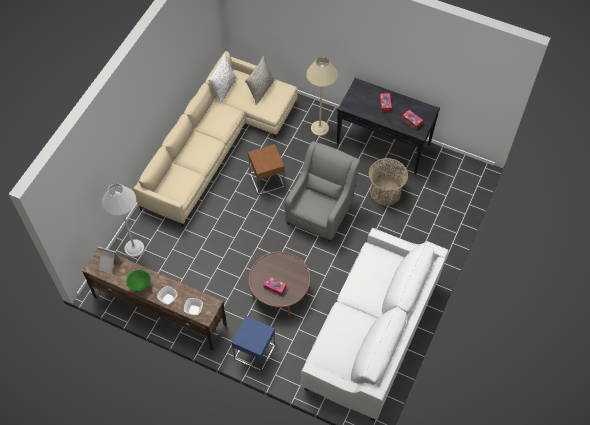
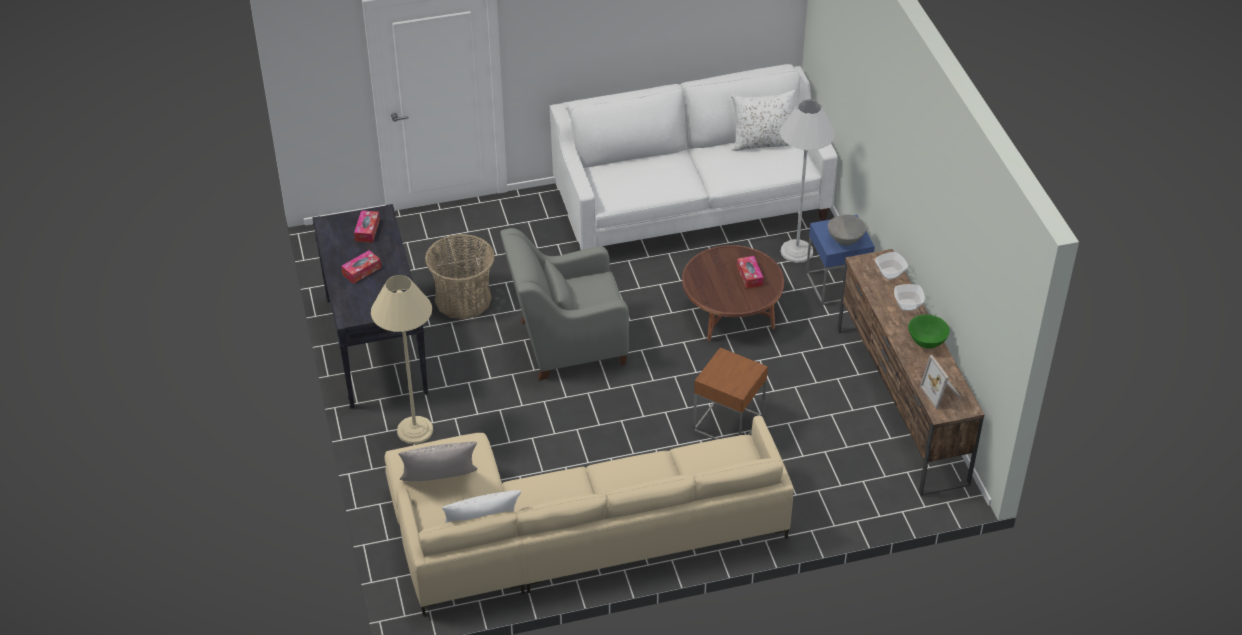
camera: 130 degrees left, 15 degrees down
(134, 248) = (852, 498): white floor lamp -> white floor lamp (796, 251)
(247, 332) = (845, 240): none -> grey bowl
(267, 180) = (575, 430): brown side table -> brown side table (728, 423)
(353, 355) = (762, 142): none -> white pillow

